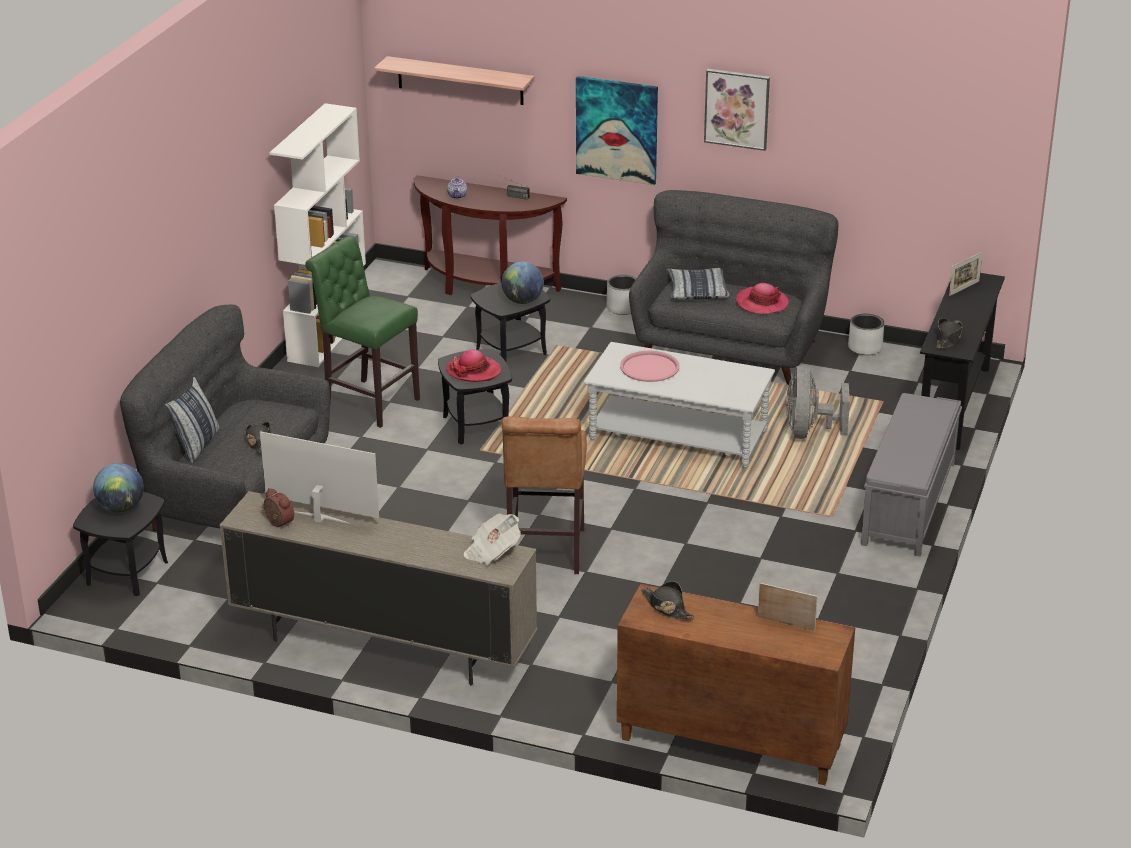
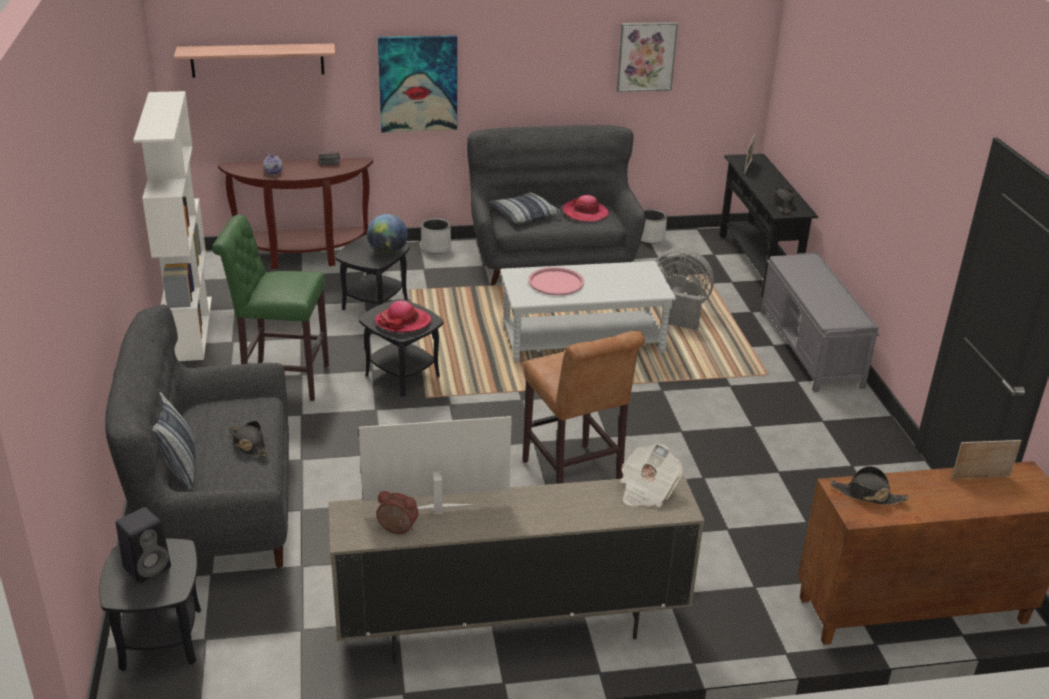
camera: 30 degrees left, 0 degrees up
(121, 508) = (148, 566): globe -> black speaker
(737, 108) = (531, 45): picture -> picture (646, 56)
(809, 432) = (678, 311): grey fan -> grey fan turned 135 degrees clockwise

